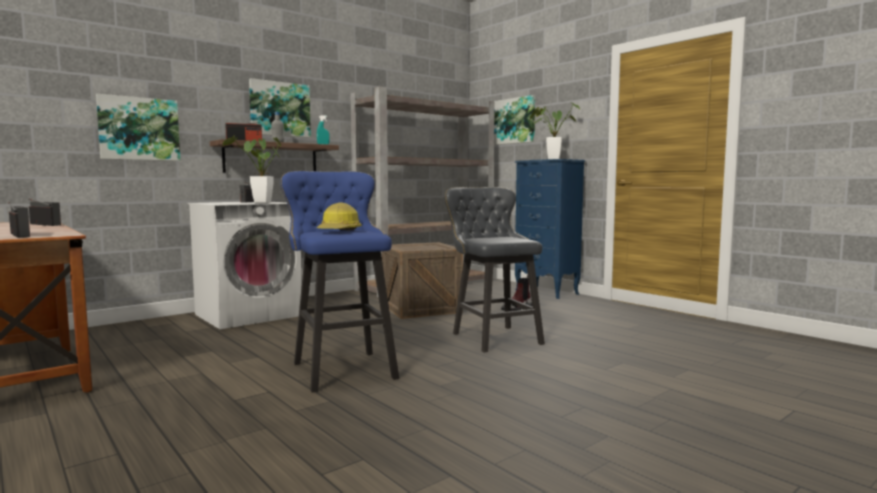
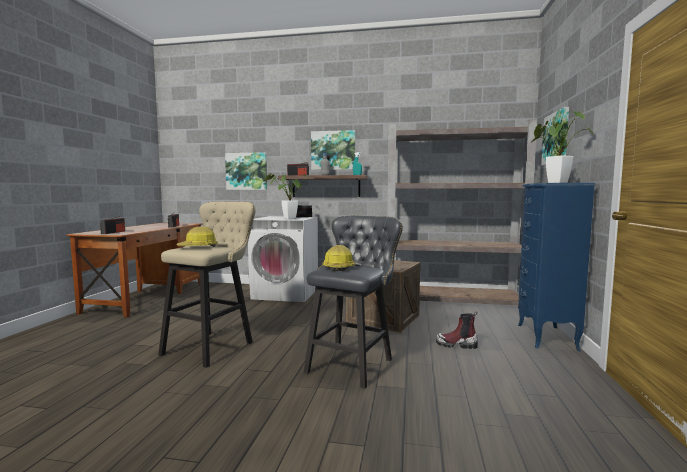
camera: 50 degrees right, 0 degrees up
(341, 366) = (215, 345): blue stool -> beige stool
(489, 238) = (339, 267): none -> hard hat

